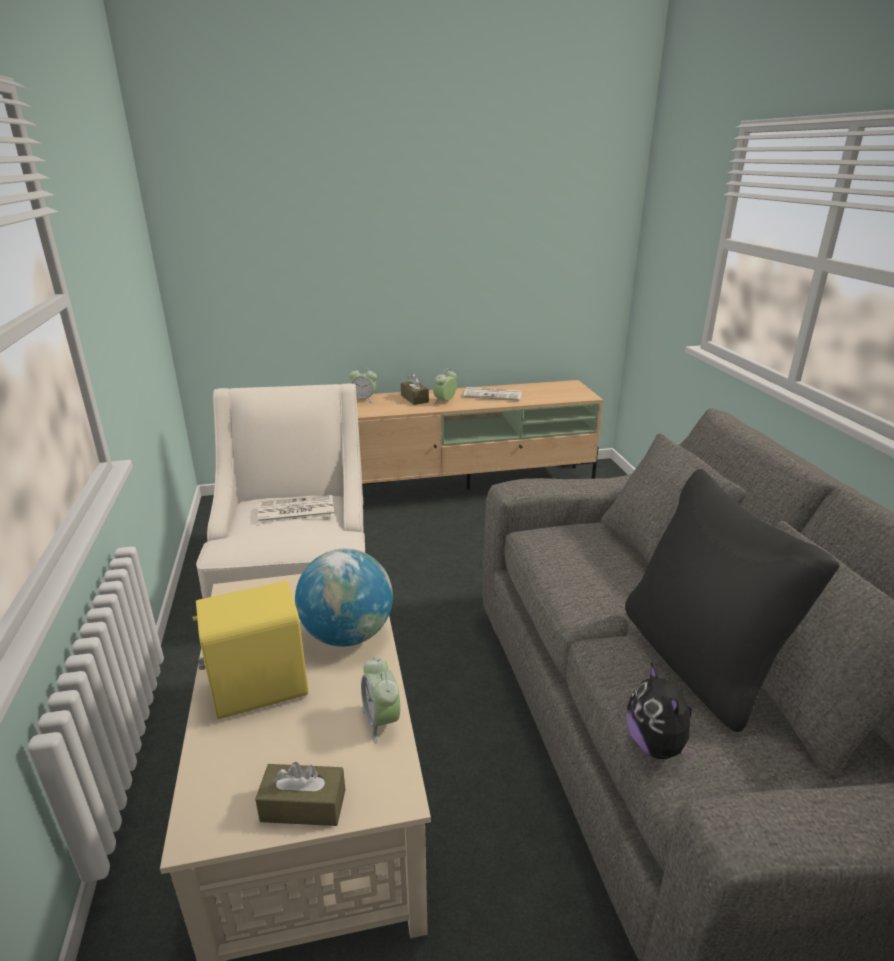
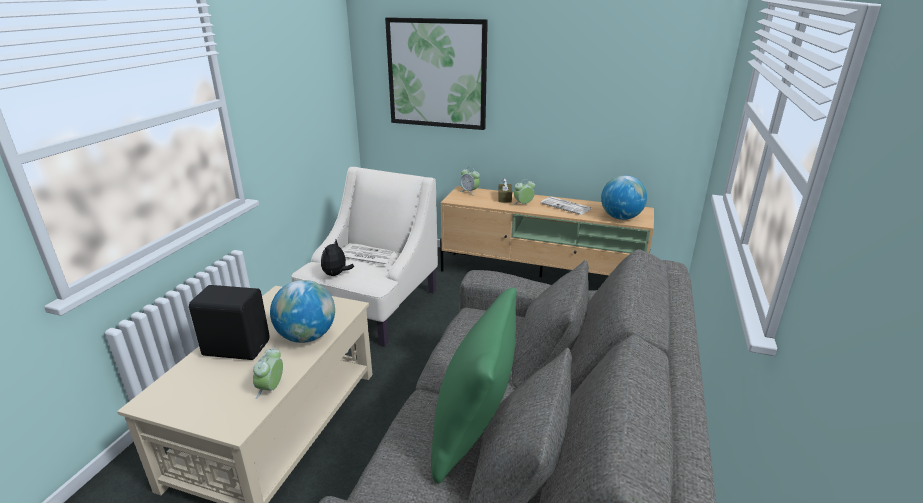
camera: 30 degrees right, 0 degrees up
(257, 687) = (236, 347): yellow speaker -> black speaker
(294, 244) = (437, 74): none -> picture
(303, 805) = (194, 412): brown tissue box -> none
(561, 395) = (620, 217): none -> globe
(657, 745) = (382, 467): plush toy -> plush toy (336, 274)
(698, 661) = (474, 432): black pillow -> green pillow

